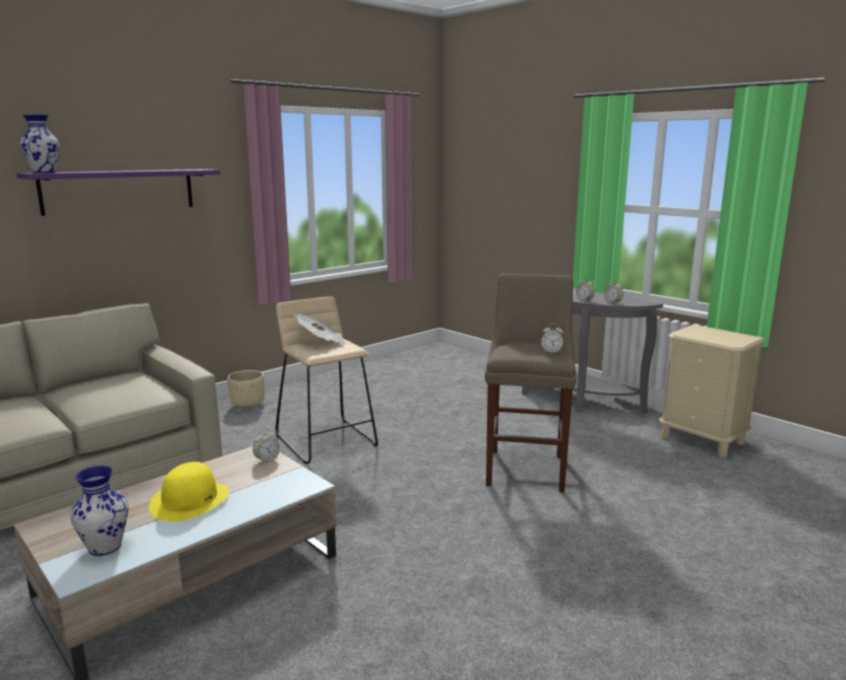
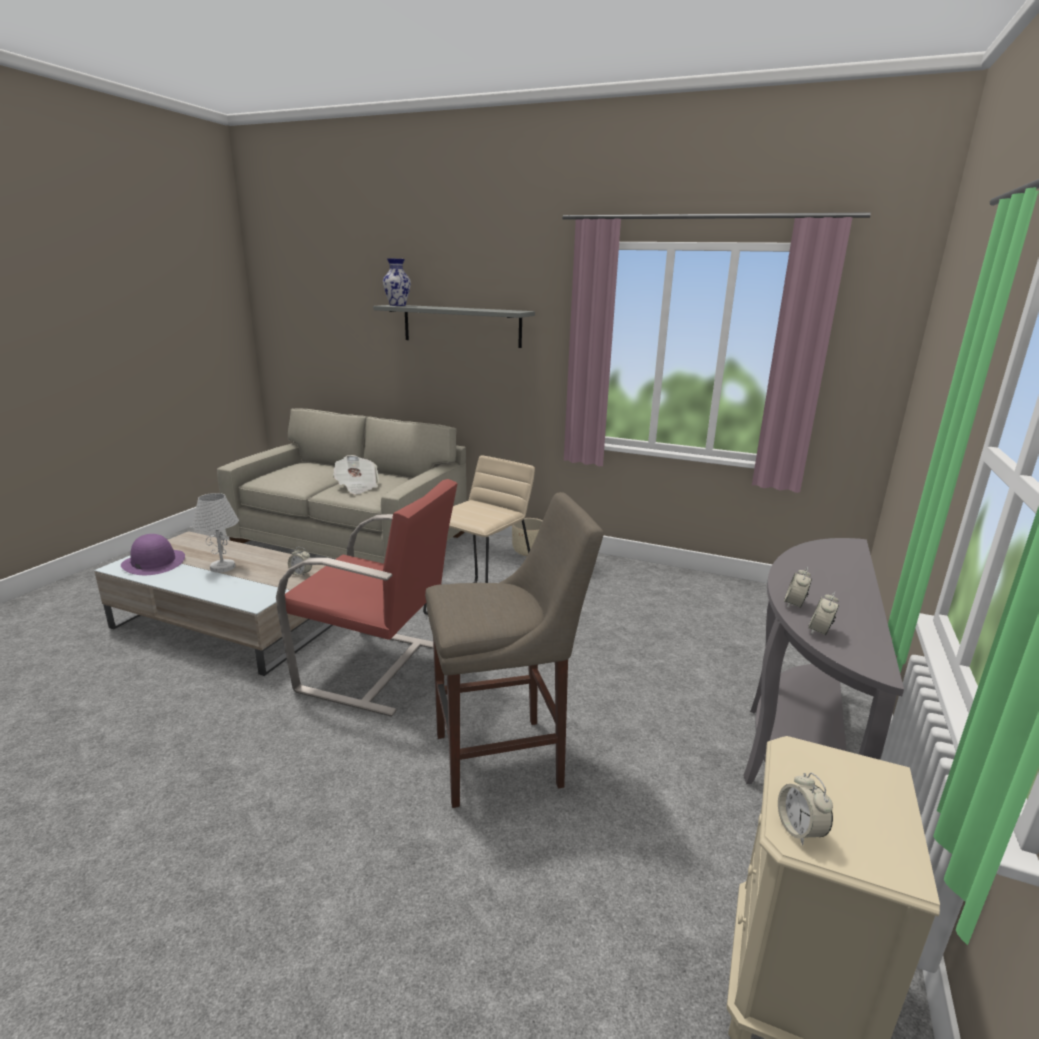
camera: 65 degrees right, 5 degrees up
(104, 547) = (153, 562): vase -> purple hat
(119, 190) = (461, 325): purple shelf -> grey shelf
(190, 500) = (223, 567): yellow hat -> white table lamp
(322, 342) = (487, 508): newspaper -> newspaper (357, 487)
(377, 497) = (377, 669): none -> red armchair
(551, 352) = (481, 616): alarm clock -> alarm clock (799, 830)

